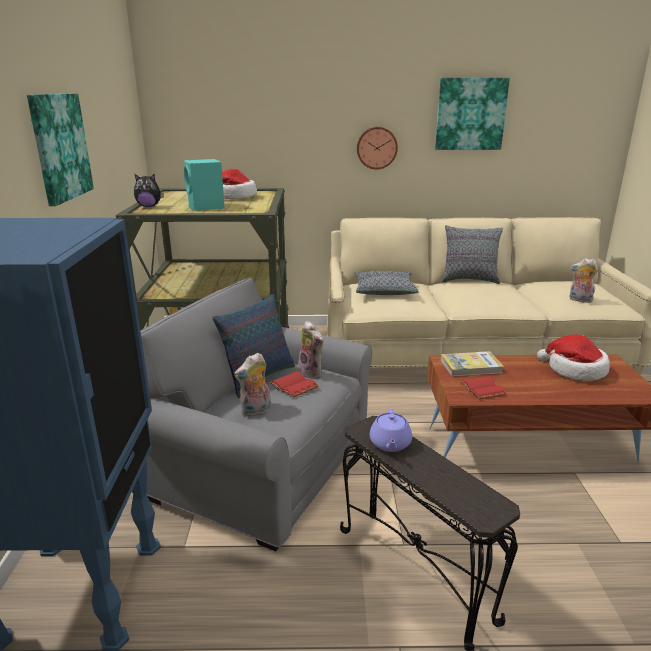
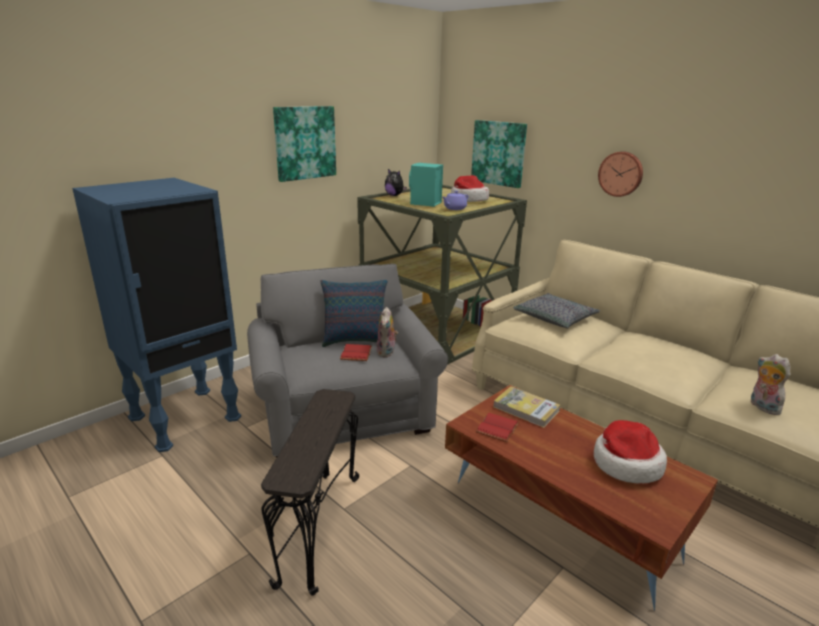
camera: 45 degrees right, 0 degrees up
(256, 411) = (312, 358): plush toy -> none
(390, 444) = (323, 411): purple teapot -> purple teapot (454, 208)
(469, 280) = (669, 340): grey pillow -> none
(470, 114) = (737, 148): picture -> picture (499, 153)

